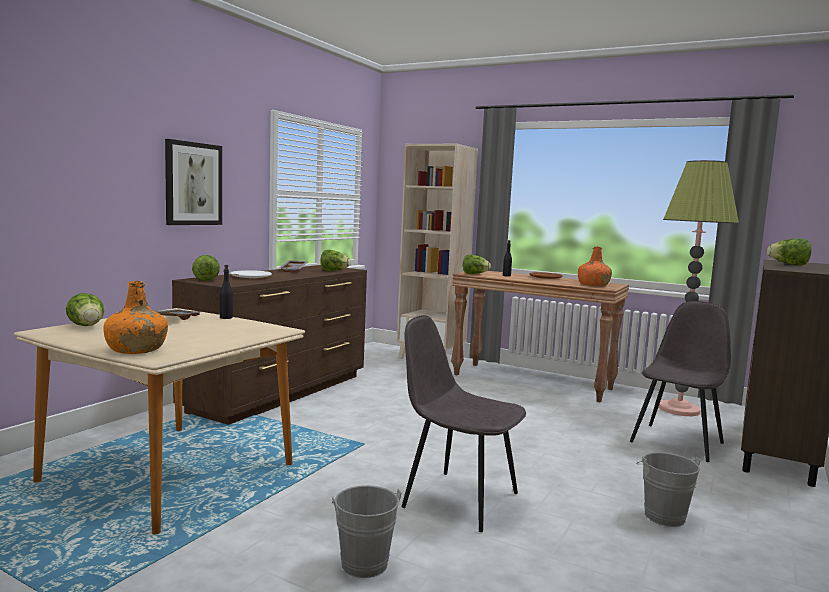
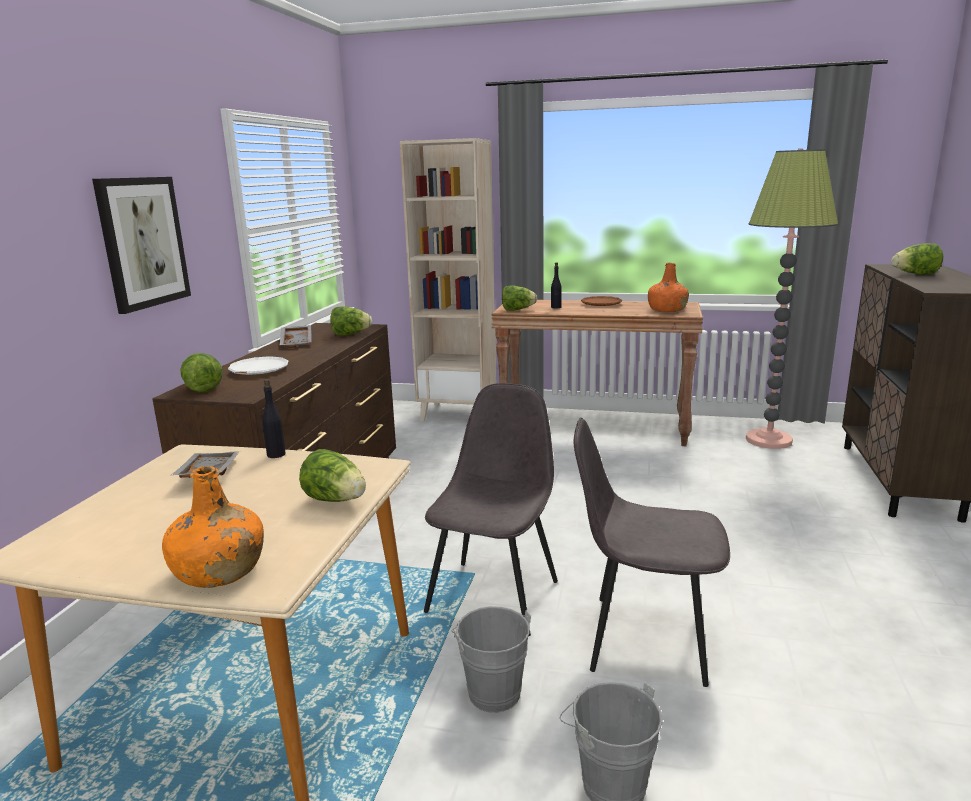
camera: 15 degrees left, 10 degrees up
(87, 326) = (84, 525): lettuce -> lettuce (336, 500)
(662, 514) = (864, 602): grey bucket -> grey bucket (492, 689)
(677, 442) = (801, 488): grey chair -> grey chair (494, 594)

